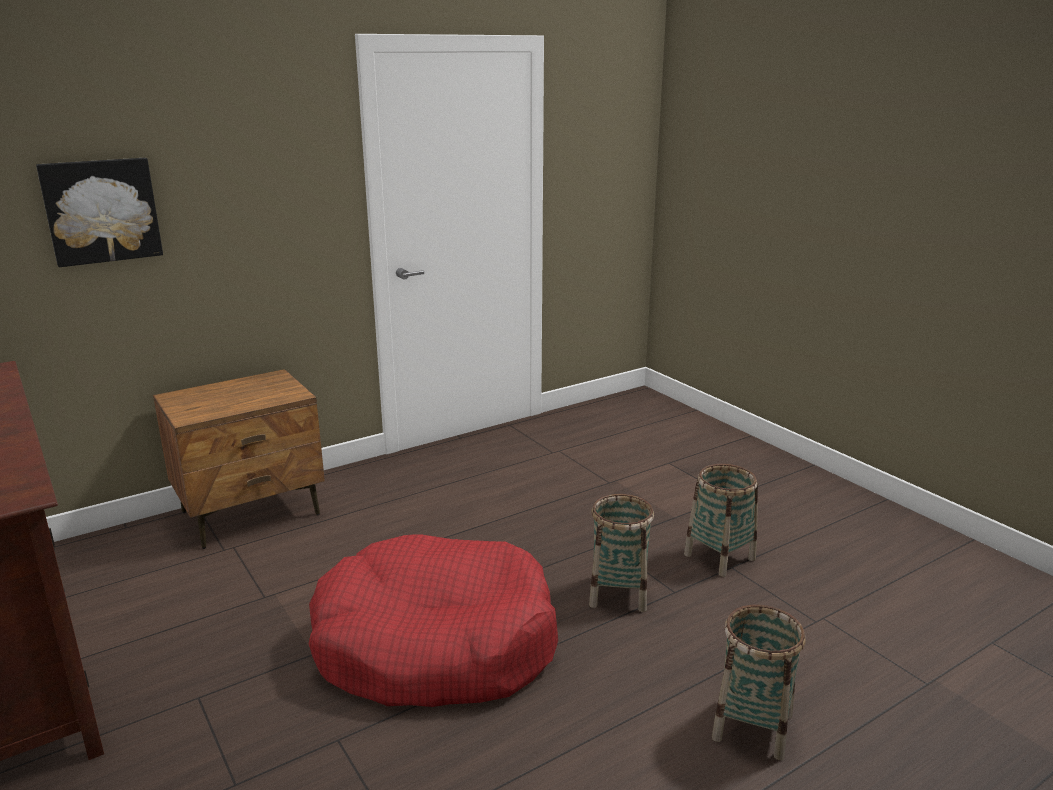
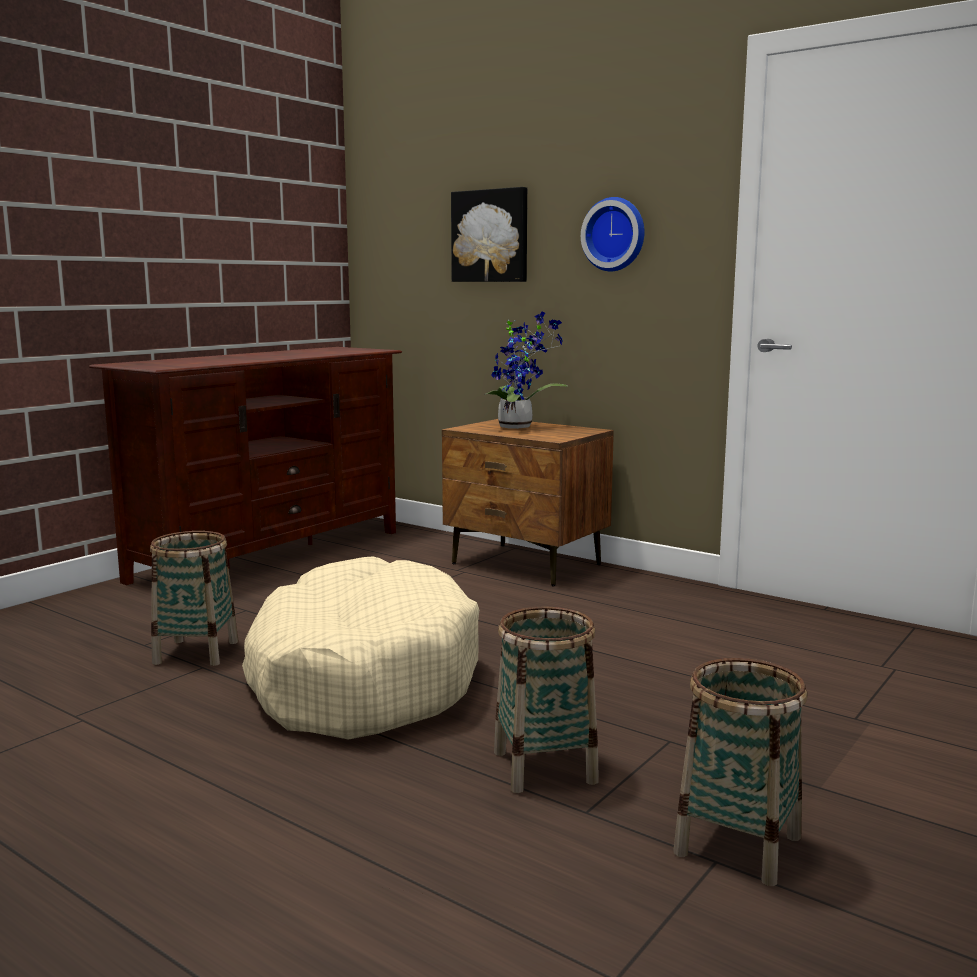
camera: 70 degrees right, 10 degrees down
(217, 396) = (519, 427): none -> potted plant
(257, 199) = (615, 234): none -> wall clock
(435, 644) = (362, 678): red dog bed -> beige dog bed
(752, 727) = (275, 917): basket -> basket (196, 652)

